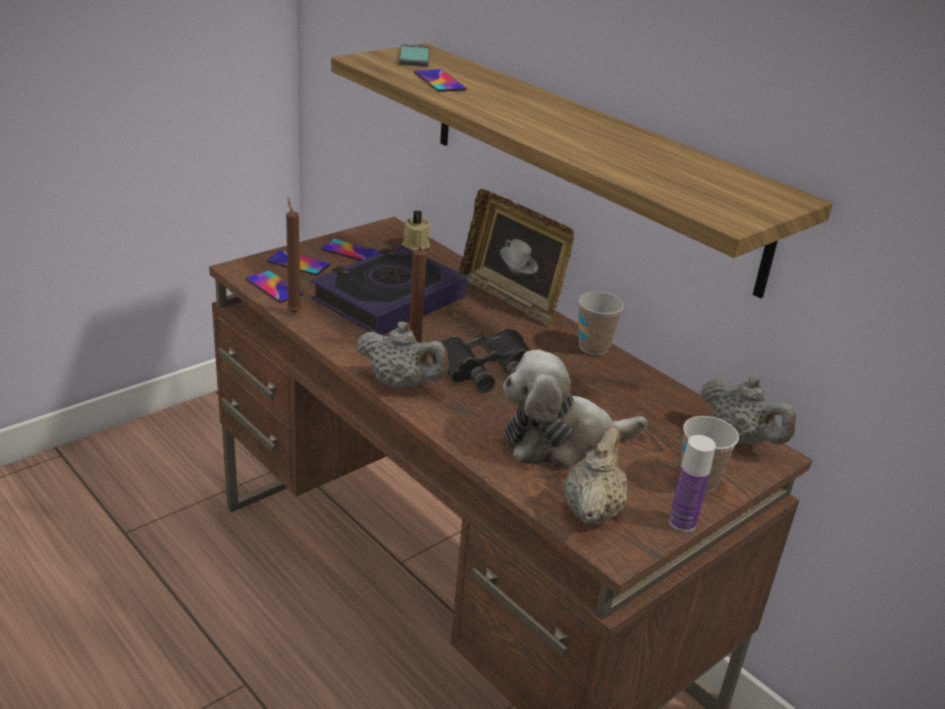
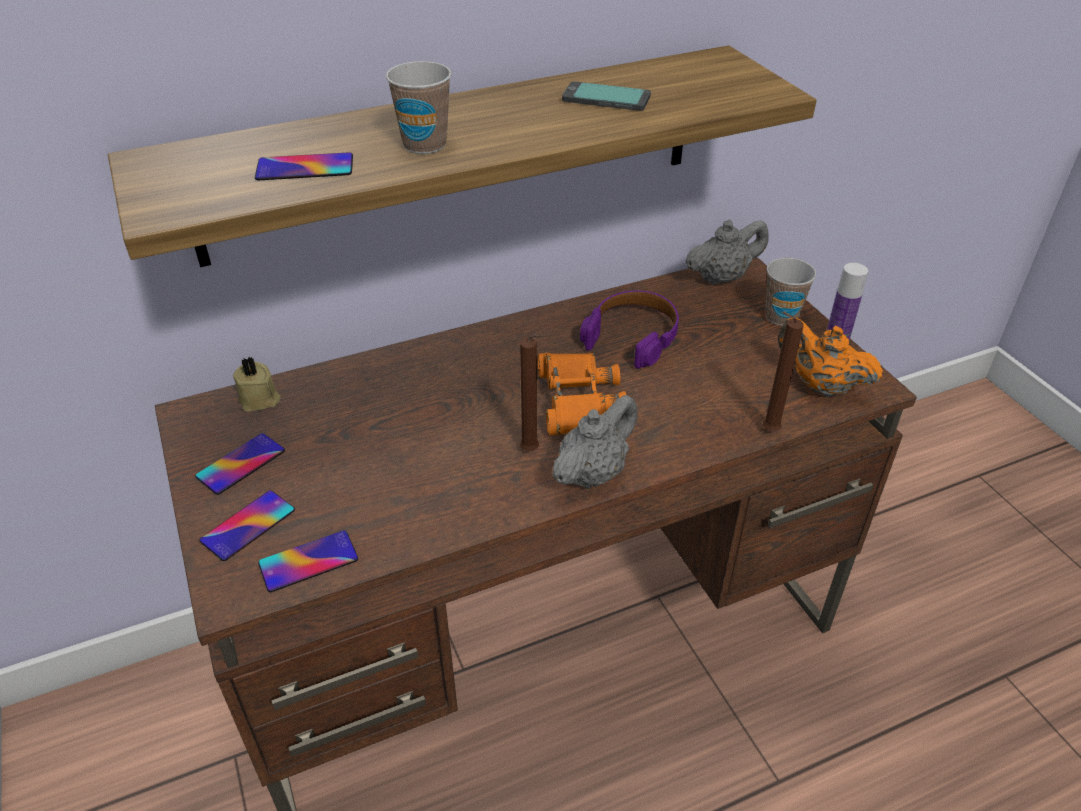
camera: 70 degrees left, 10 degrees up
(293, 311) = (388, 548): brown candle -> brown candle (767, 430)
(389, 299) = (391, 449): book -> none
(414, 57) = (179, 170): phone -> phone (606, 99)
(486, 369) = (577, 400): black binoculars -> orange binoculars
(511, 298) = (430, 348): picture frame -> none
(561, 441) = (715, 379): plush toy -> none
(592, 510) = (820, 386): beige teapot -> orange teapot
(593, 347) = (553, 317): cup -> cup (425, 144)
(596, 390) = (632, 336): none -> purple headphones

